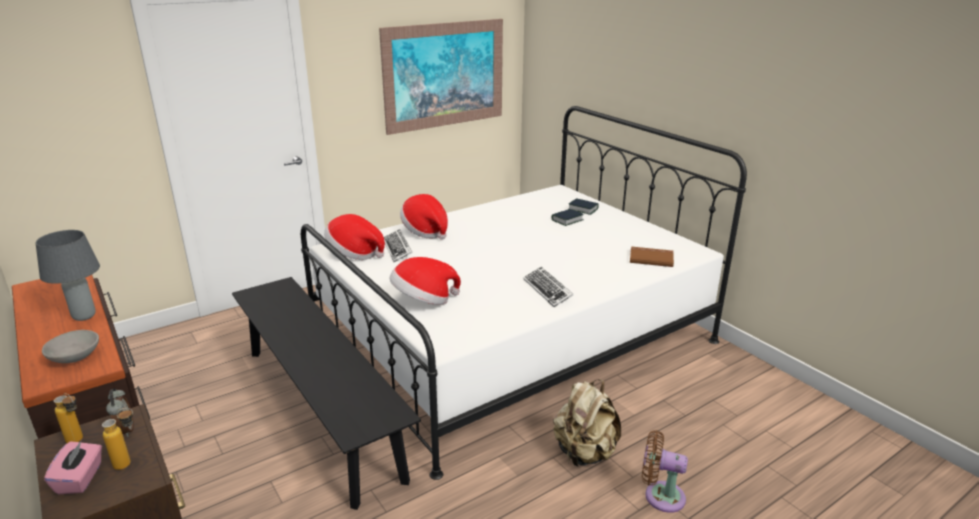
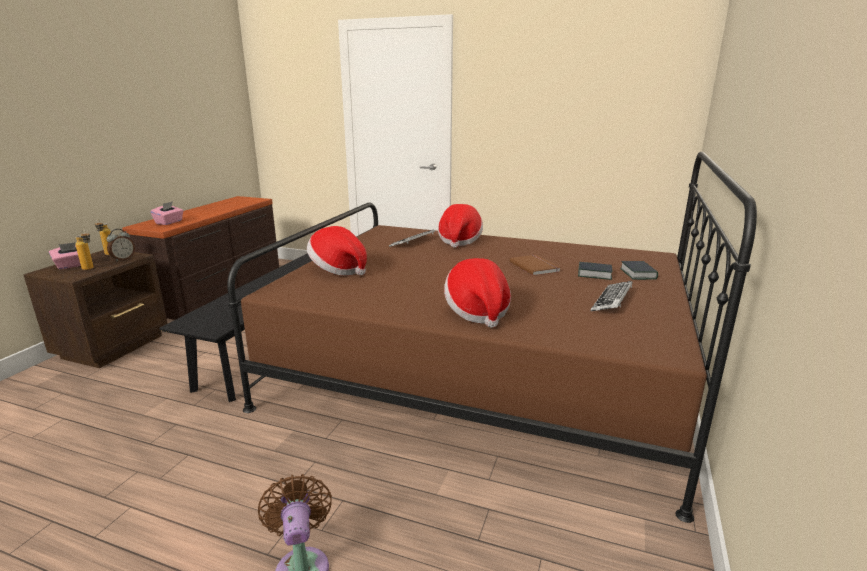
camera: 55 degrees right, 5 degrees down
(74, 357) = (169, 222): grey bowl -> pink tissue box
(84, 316) = (215, 212): grey table lamp -> none
(354, 253) = (385, 235): hat -> hat (477, 312)
(445, 75) = (592, 111): picture -> none
(512, 336) = (480, 372): white bed -> brown bed
(547, 290) = (422, 303): keyboard -> keyboard (612, 301)
(584, 453) = (336, 480): beige backpack -> none
(651, 258) = (590, 331): brown book -> brown book (535, 267)

